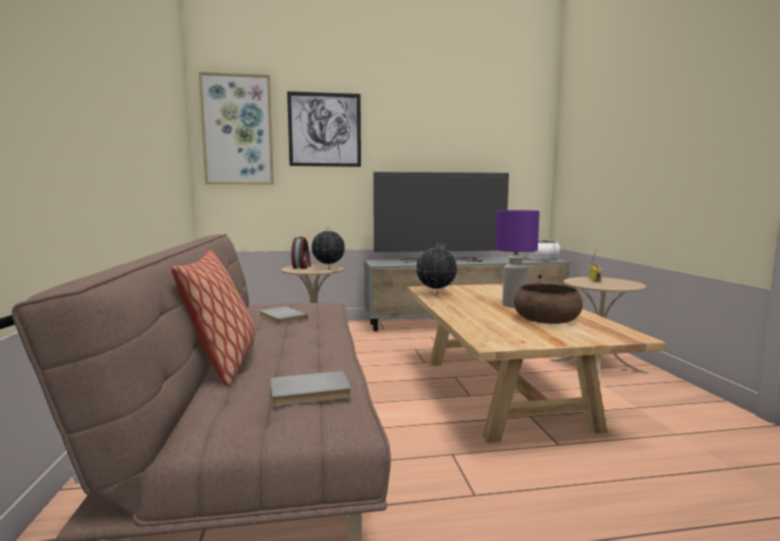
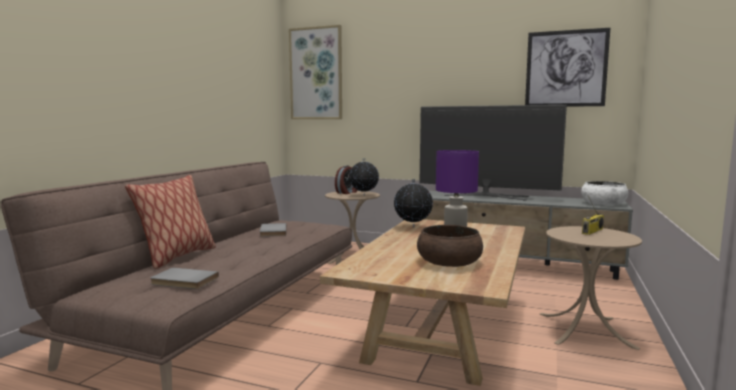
camera: 30 degrees right, 0 degrees up
(324, 130) = (385, 69): picture -> picture (566, 68)

